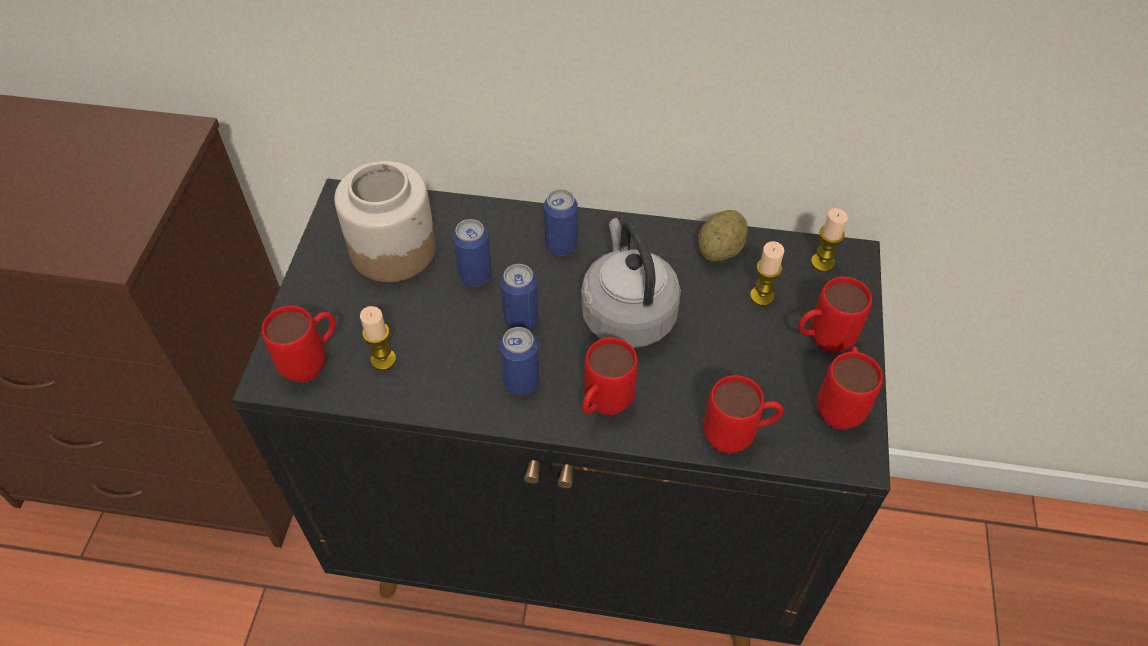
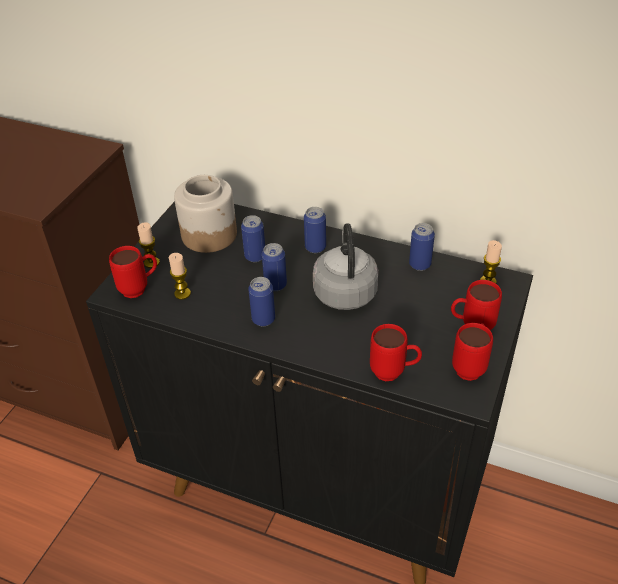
camera: 15 degrees right, 10 degrees down
(603, 407) = (310, 341): red mug -> none
(720, 250) = (420, 264): potato -> can
(762, 296) = (439, 295): candle -> candle (151, 263)

